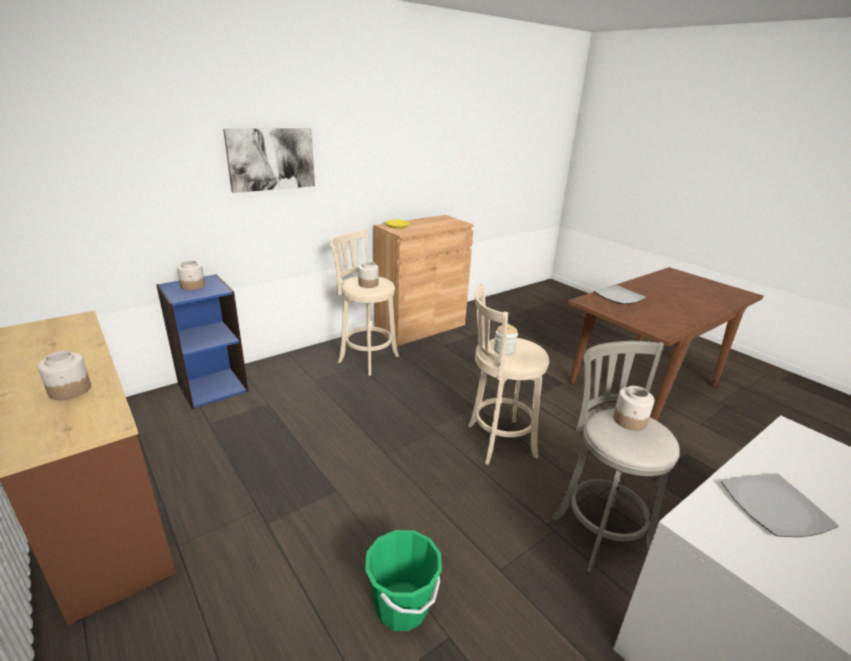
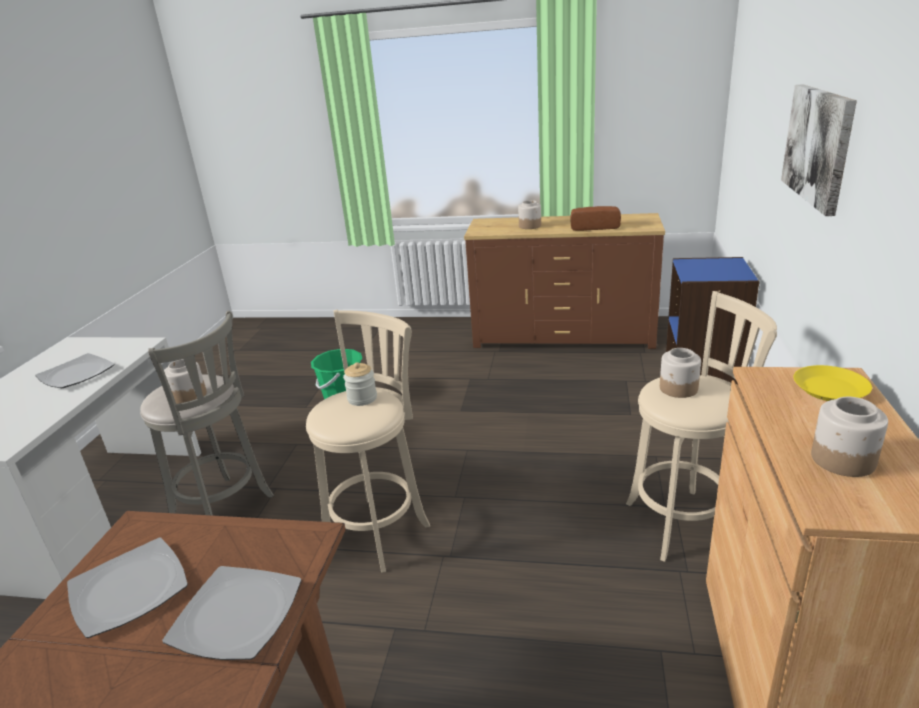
camera: 140 degrees right, 0 degrees up
(78, 345) = (594, 227): none -> bread
(193, 286) = (718, 268): jar -> jar (842, 460)
(661, 316) = (128, 590): none -> plate

